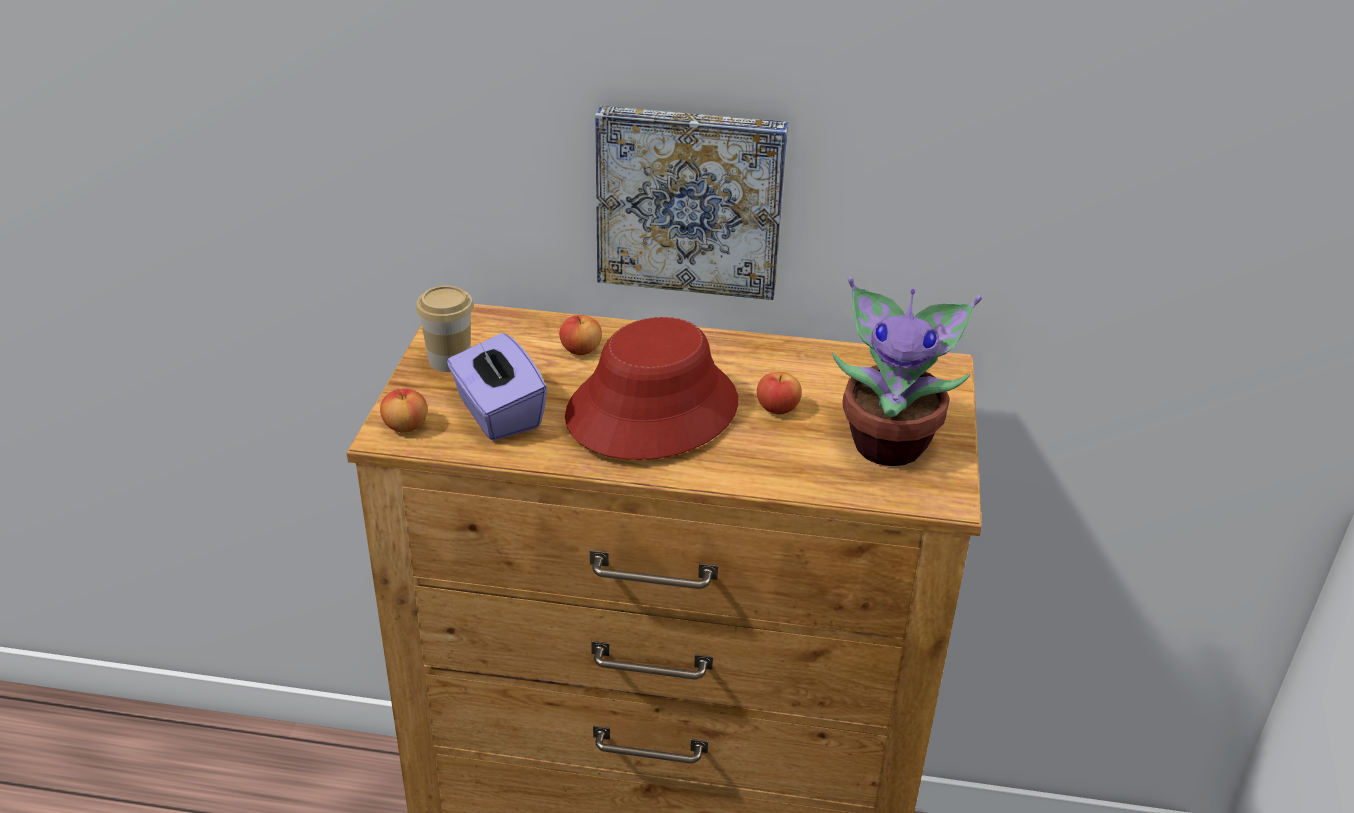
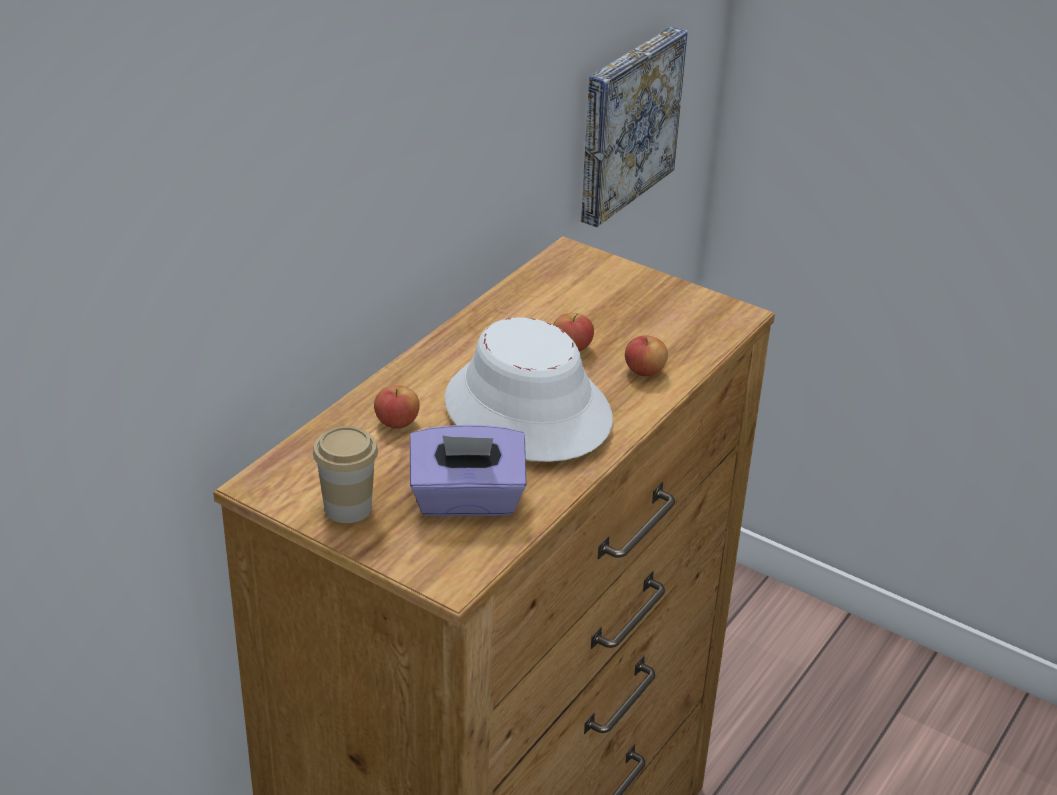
camera: 65 degrees left, 0 degrees up
(405, 426) = (446, 564): apple -> apple (644, 371)
(652, 410) = (526, 411): red hat -> white hat
(690, 200) = (382, 230): picture -> picture (626, 123)
(890, 442) = (654, 312): potted plant -> none

